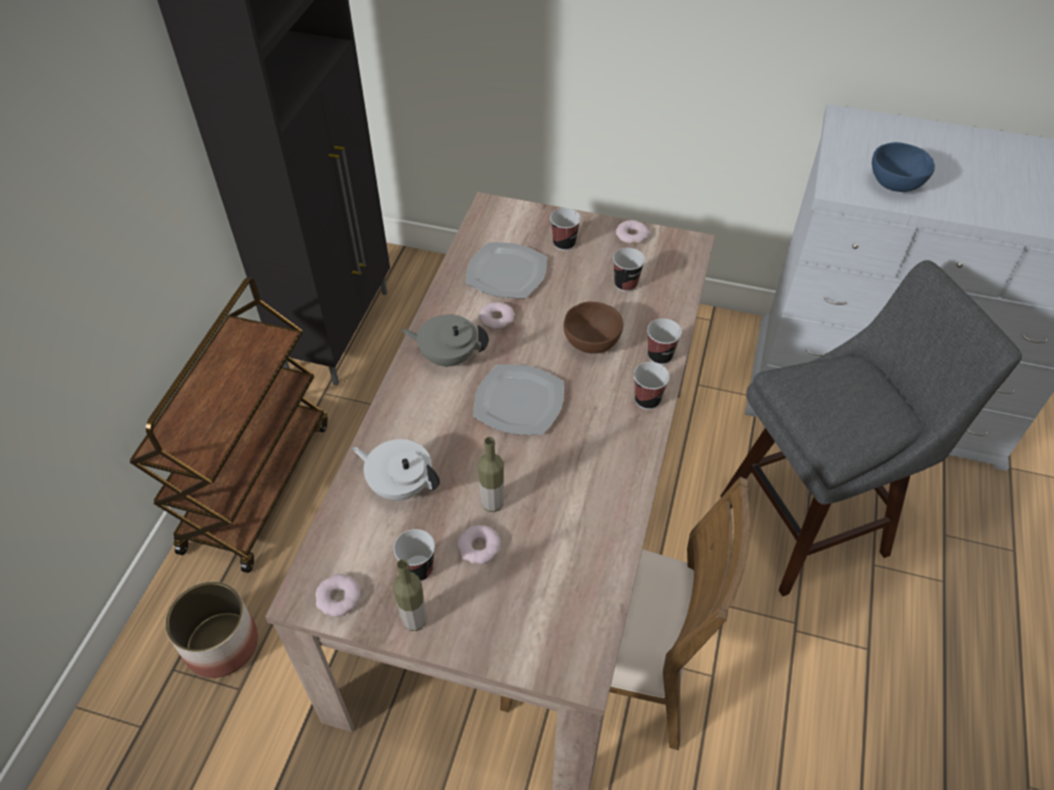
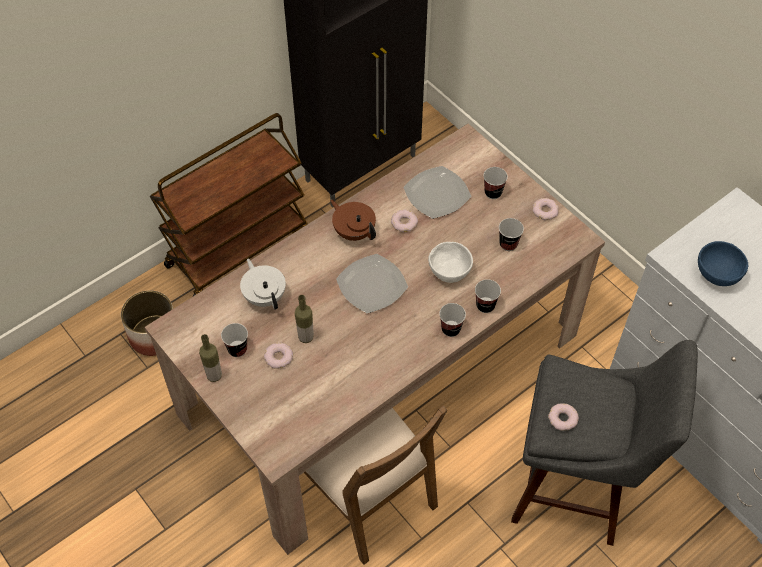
camera: 35 degrees right, 5 degrees up
(339, 598) = (186, 339): donut -> donut (562, 419)
(448, 356) = (354, 232): grey teapot -> brown teapot
(591, 342) = (449, 271): brown bowl -> white bowl

